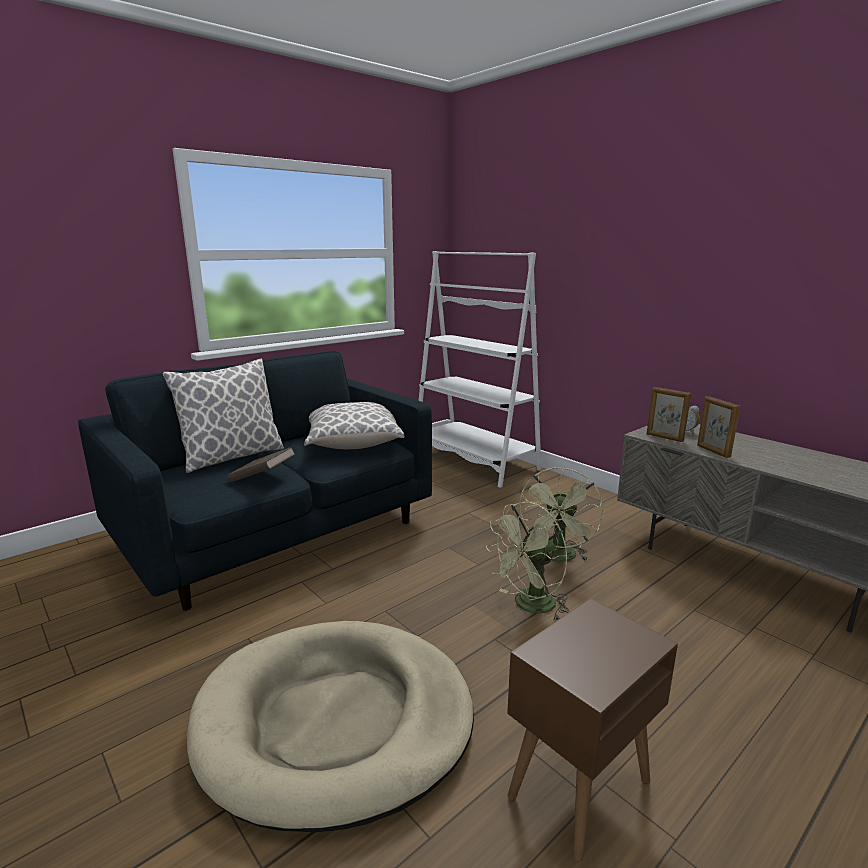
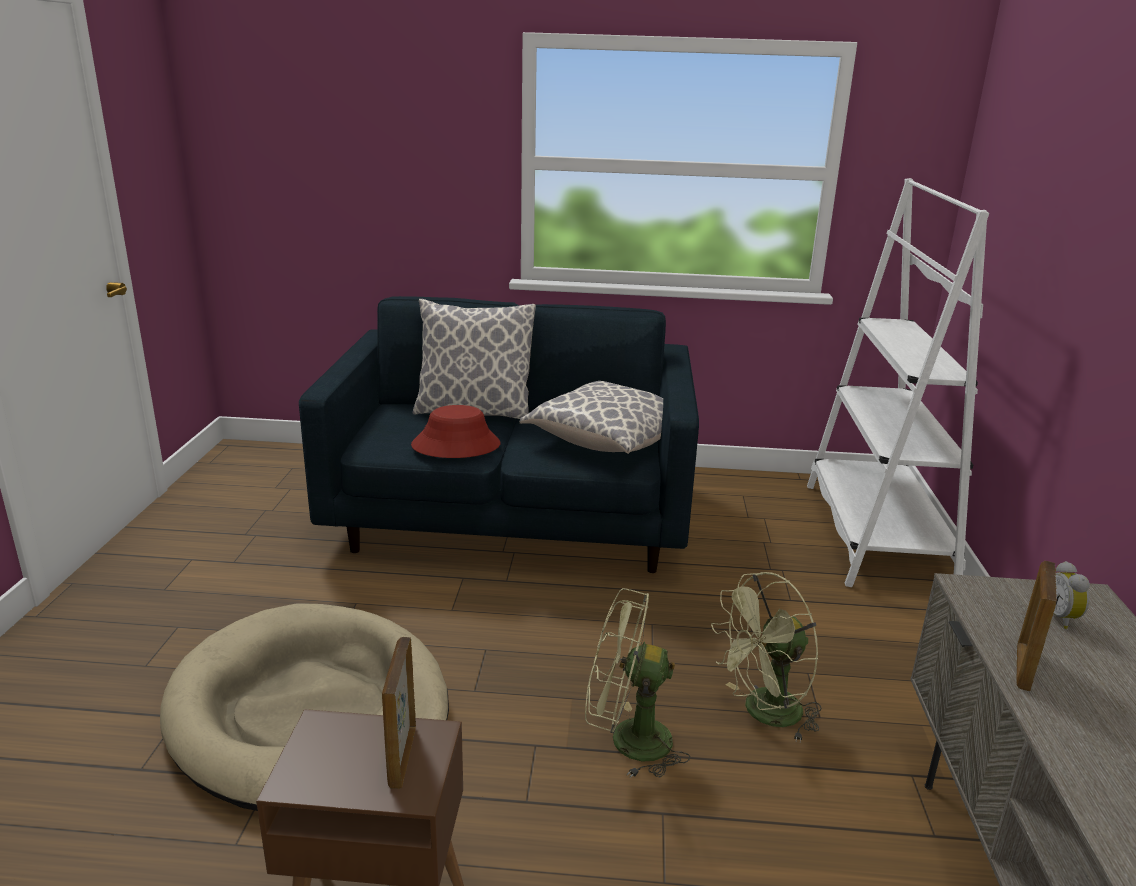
camera: 45 degrees right, 5 degrees up
(262, 478) = (456, 445): brown book -> red hat
(664, 437) = (992, 608): picture frame -> picture frame (402, 757)

